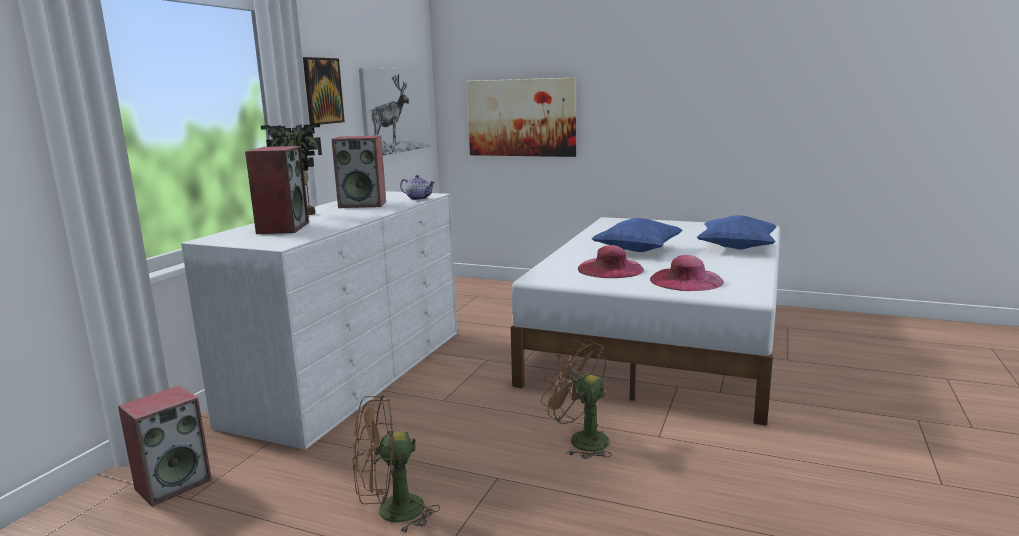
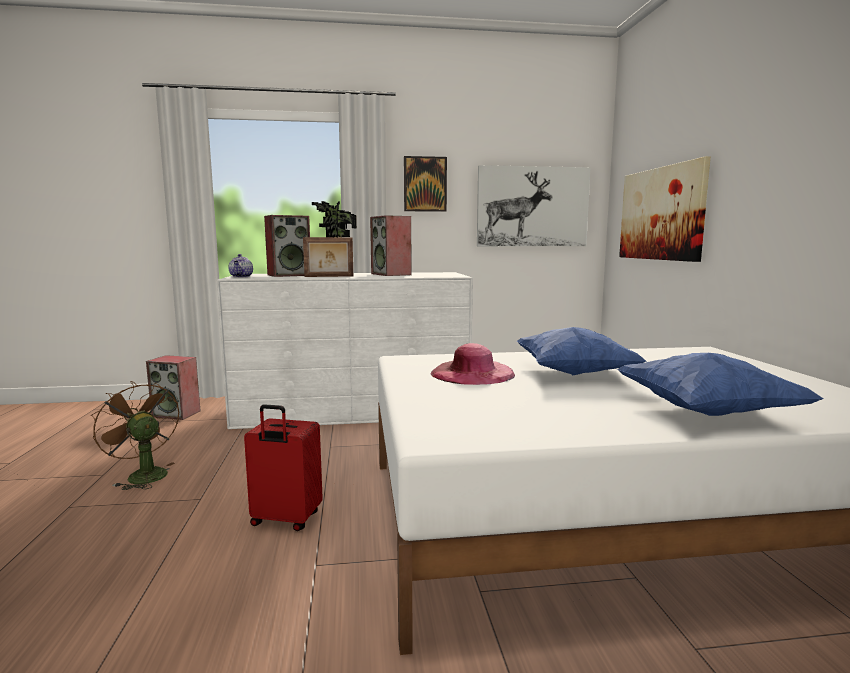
camera: 60 degrees right, 5 degrees down
(344, 219) = (329, 276): none -> picture frame
(418, 198) = (435, 276): teapot -> teapot (241, 277)
(581, 440) = (285, 520): brown fan -> red suitcase
(686, 280) = (469, 403): pink hat -> none

